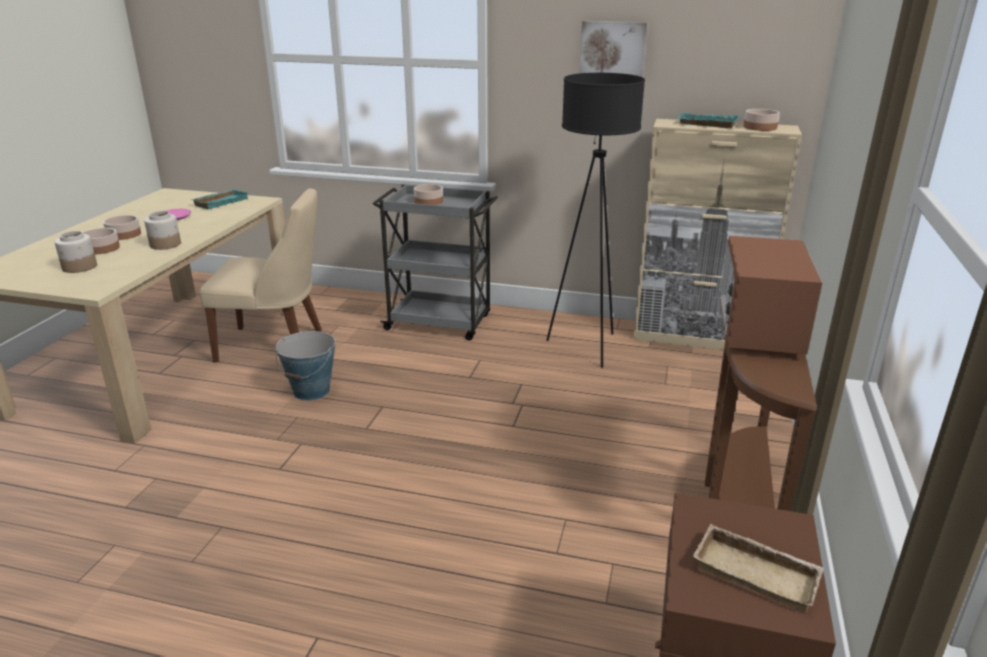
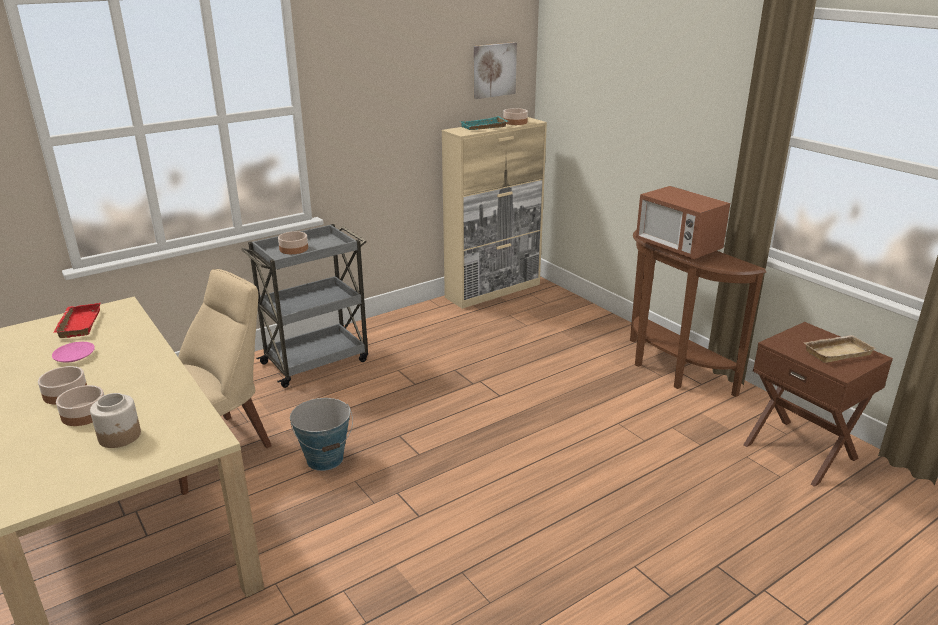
camera: 50 degrees left, 0 degrees up
(166, 244) = (148, 378): jar -> none
(220, 202) = (78, 324): turquoise tray -> red tray
(587, 347) = (446, 327): black floor lamp -> none
(612, 55) = (403, 84): picture -> picture (493, 70)

